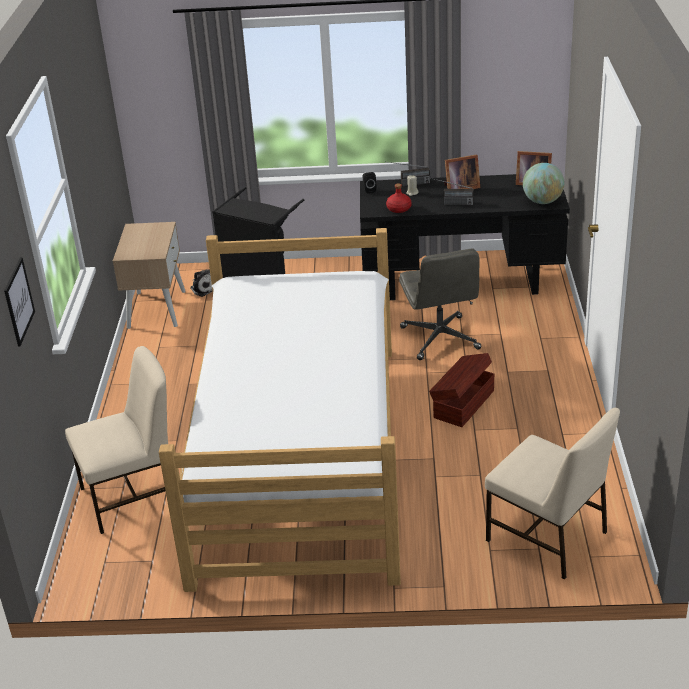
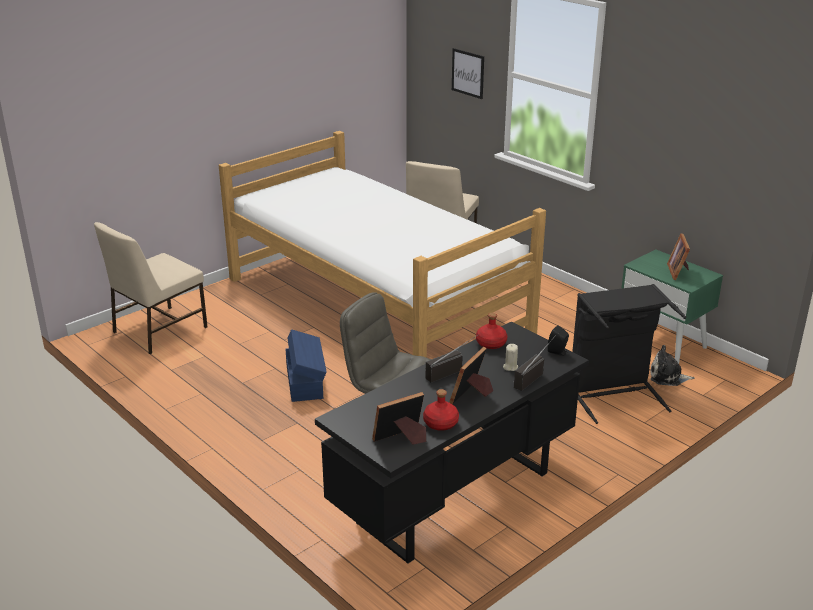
camera: 135 degrees right, 5 degrees down
(145, 237) = (678, 271): none -> picture frame
(156, 309) = (662, 343): beige nightstand -> green nightstand
(462, 404) = (305, 381): brown storage box -> blue storage box
(500, 181) = (440, 423): none -> red bottle
(542, 201) = (355, 414): globe -> none
(548, 538) = (158, 330): beige chair -> beige chair turned 45 degrees counterclockwise

